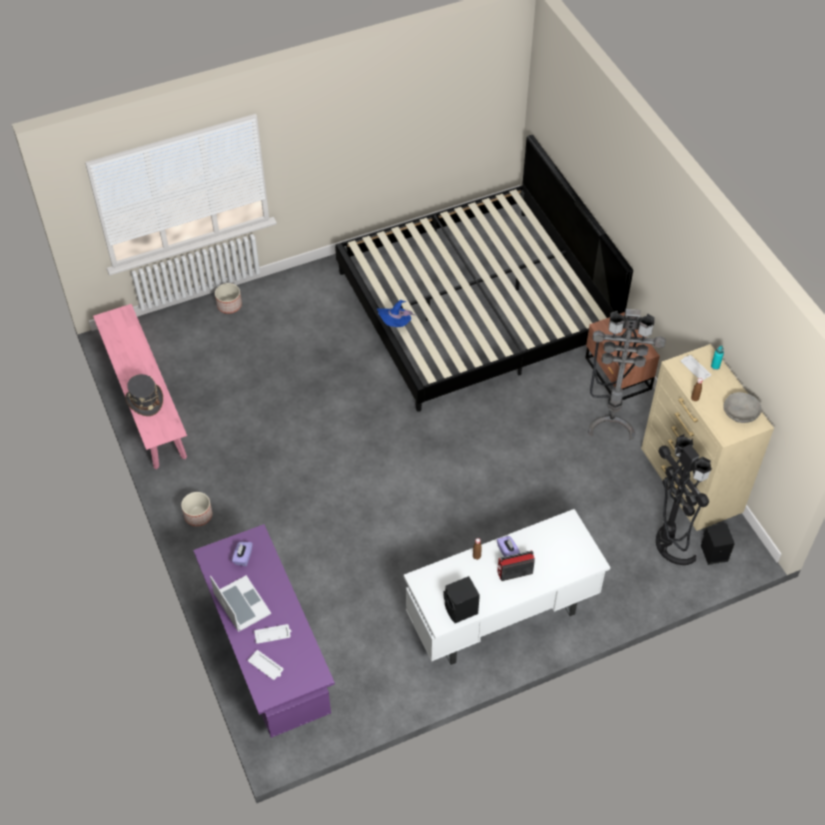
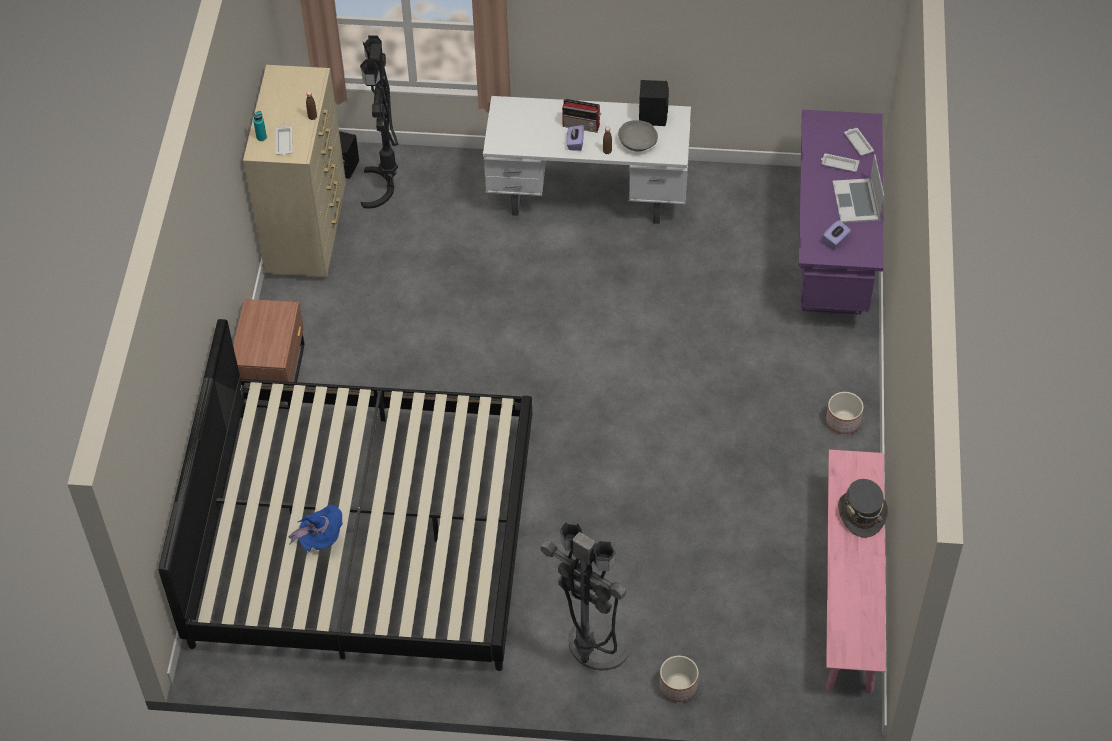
camera: 150 degrees left, 0 degrees up
(395, 324) = (500, 490): blue hat -> blue hat (321, 538)
(611, 422) = (327, 326): grey floor lamp -> grey floor lamp (587, 658)
(740, 413) = (283, 87): grey bowl -> grey bowl (637, 143)

